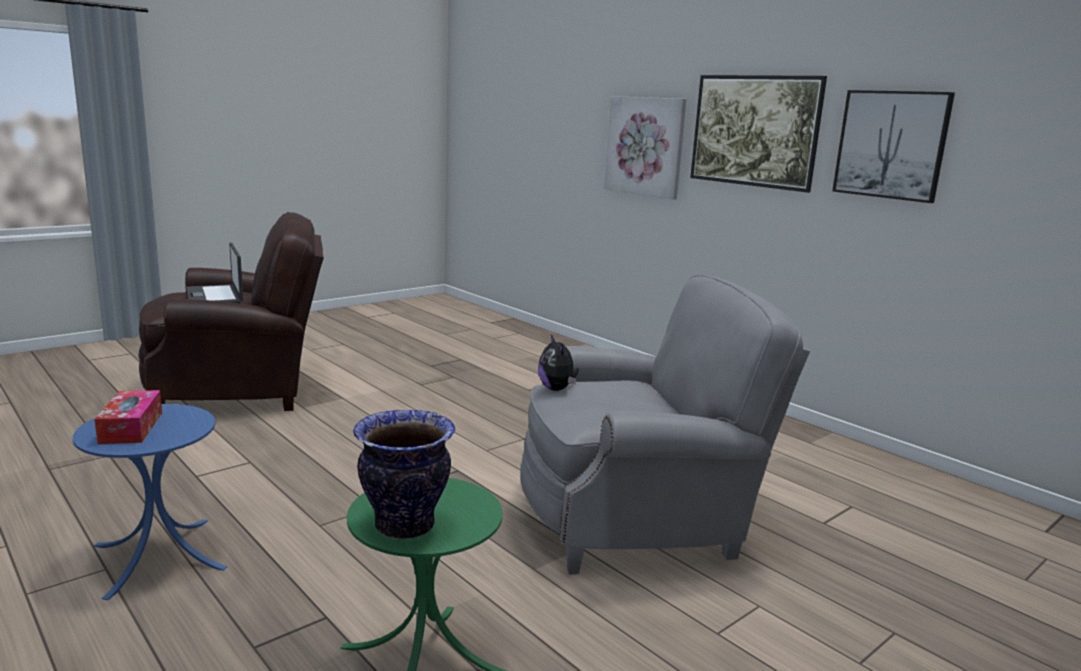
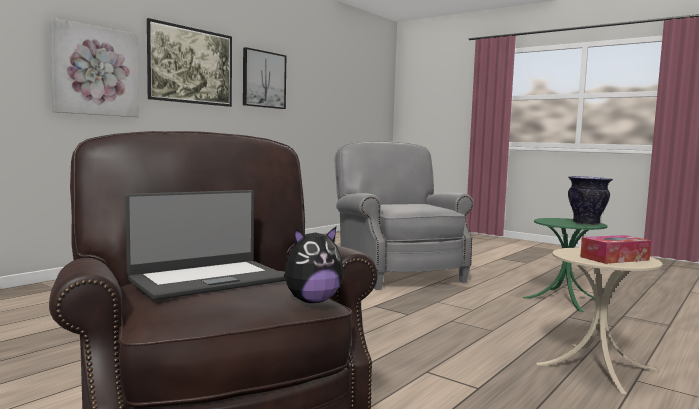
camera: 100 degrees left, 10 degrees down
(160, 556) = (596, 367): blue side table -> beige side table
(557, 389) = (407, 209): plush toy -> plush toy (312, 301)

